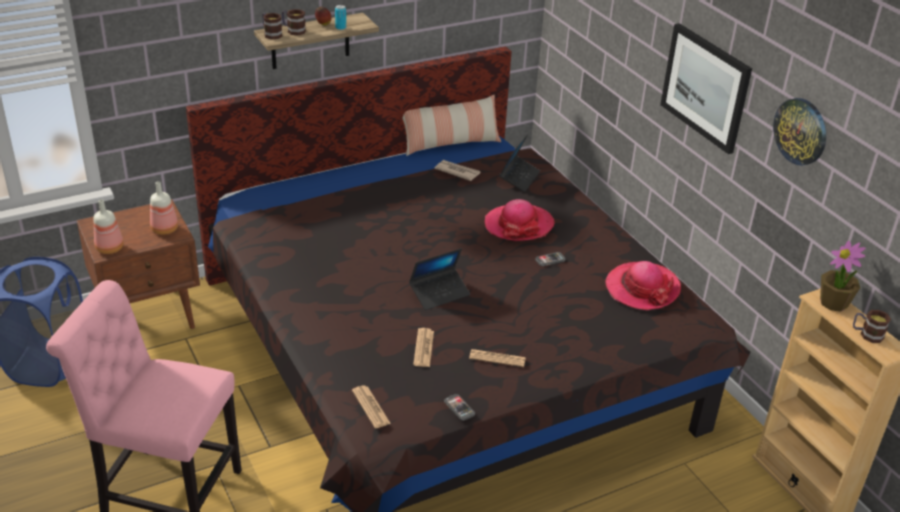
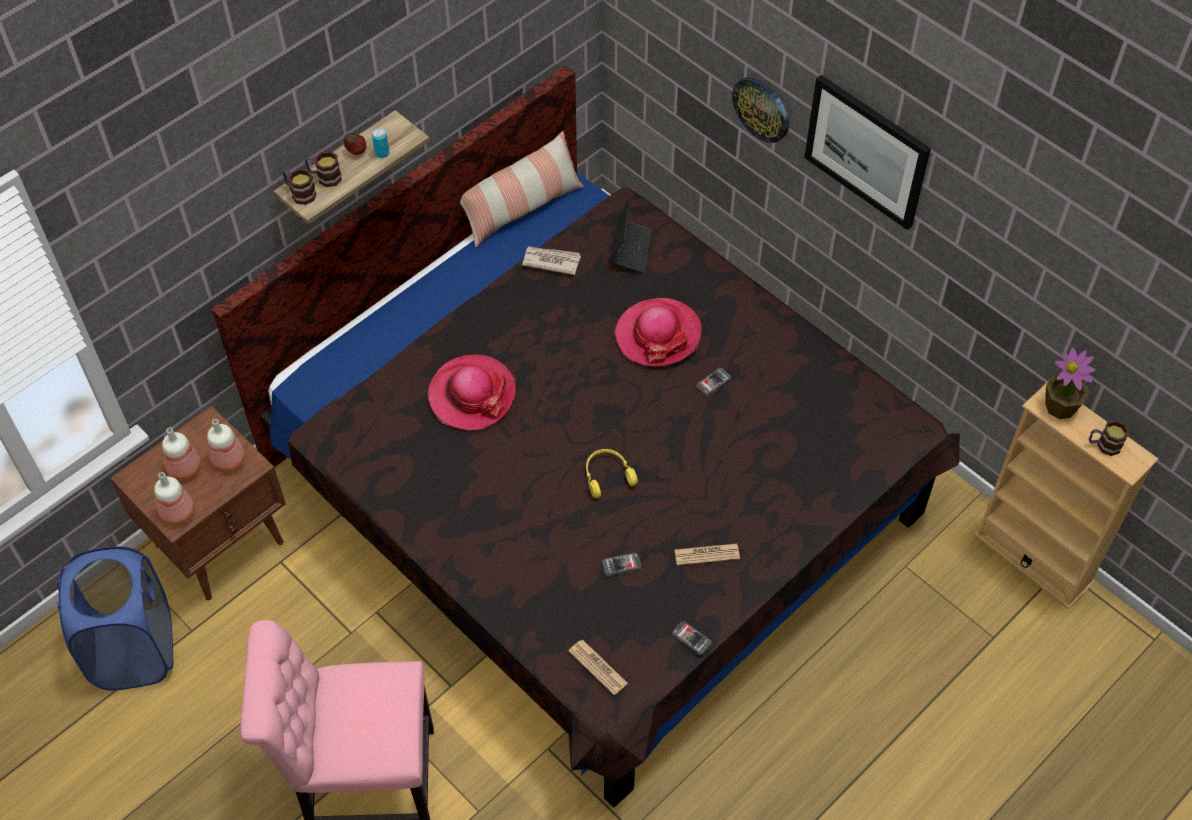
camera: 15 degrees left, 20 degrees up
(130, 227) = (183, 469): none -> bottle
(423, 348) = (621, 565): newspaper -> phone
(439, 293) = (607, 475): laptop -> yellow headphones
(642, 288) = (829, 397): hat -> hat (472, 394)
(801, 131) = (1002, 225): wall clock -> wall clock (762, 108)

